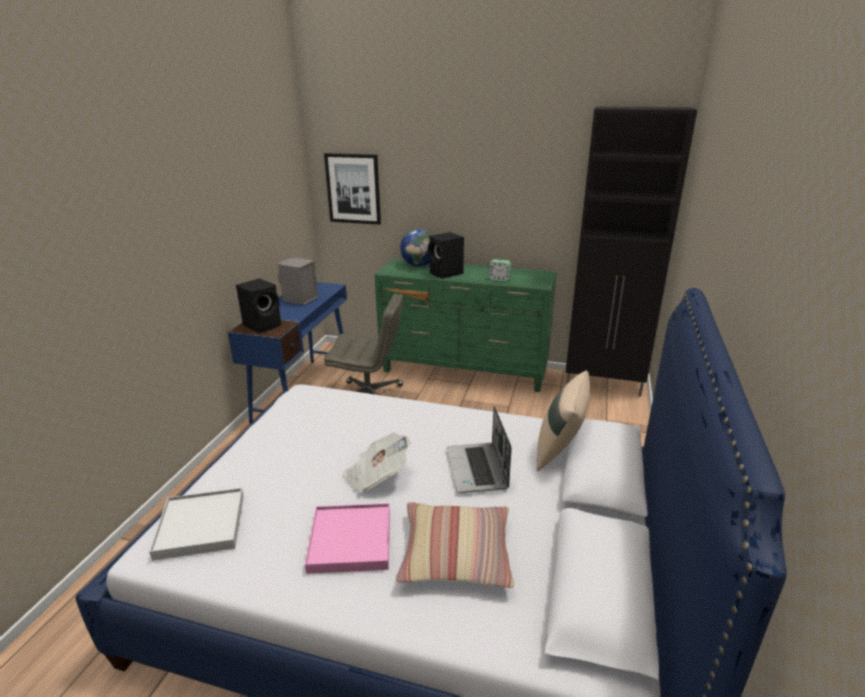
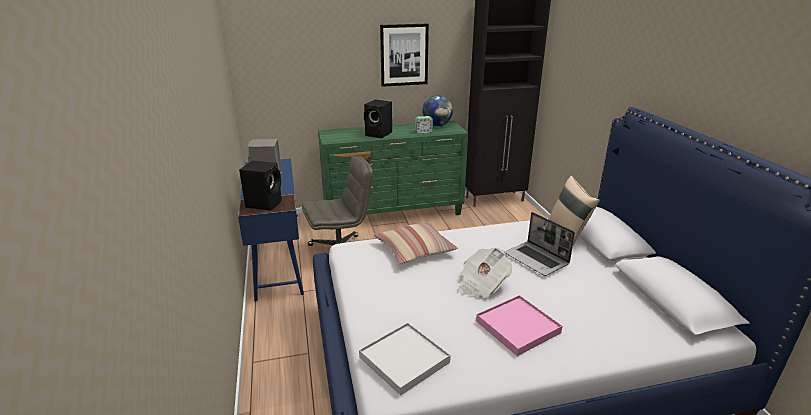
camera: 30 degrees left, 0 degrees up
(353, 189) = (276, 71): picture -> picture (404, 55)
(419, 265) = (348, 131): globe -> globe (437, 125)
(456, 554) = (584, 309): pillow -> pillow (415, 249)

